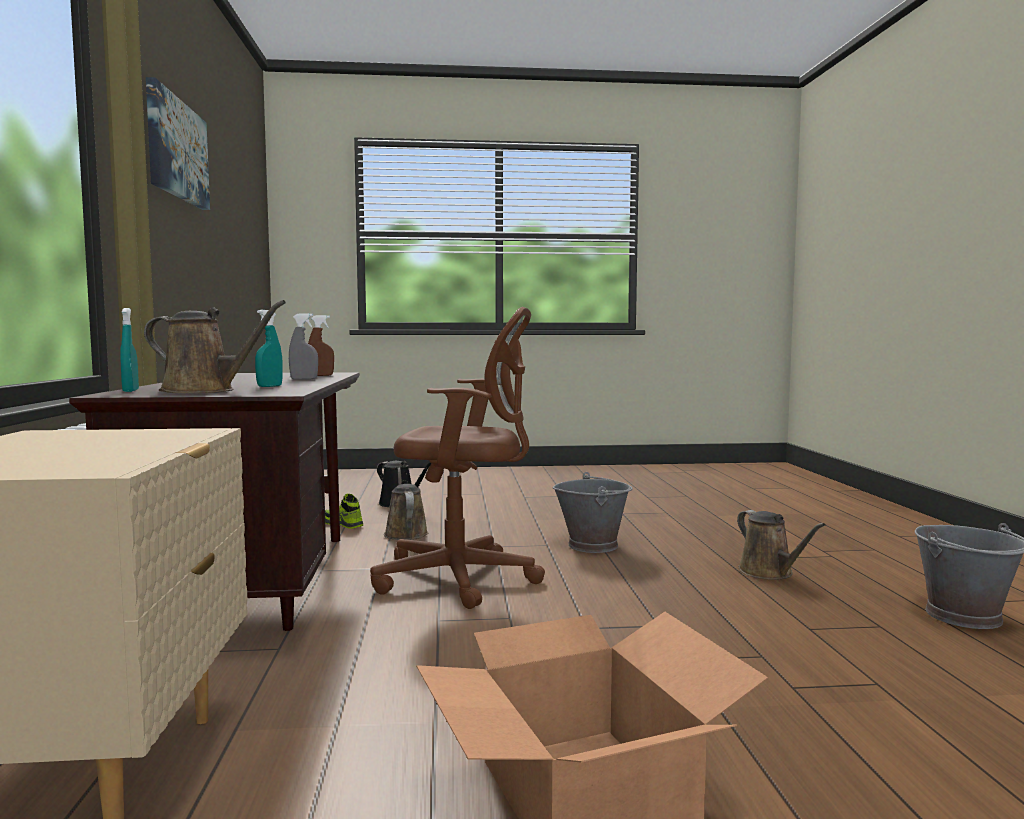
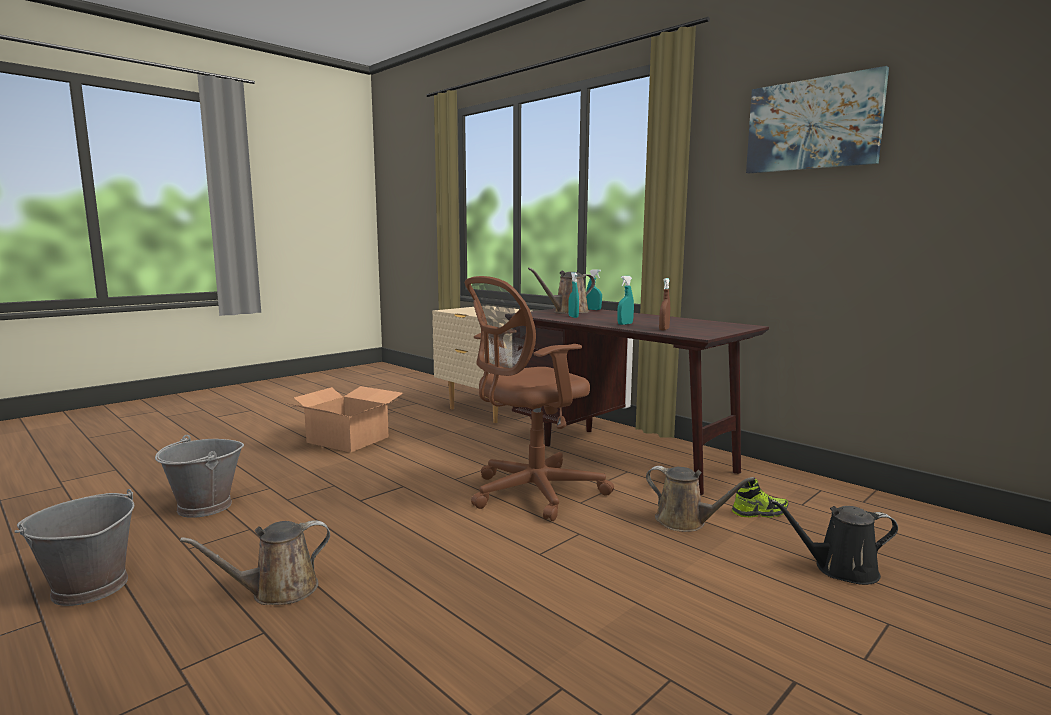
camera: 140 degrees right, 5 degrees up
(304, 379) = (625, 324): grey spray bottle -> turquoise spray bottle
(593, 545) = (496, 571): grey bucket -> grey bucket (204, 507)
(769, 573) = (278, 591): brown watering can -> brown watering can turned 60 degrees counterclockwise

